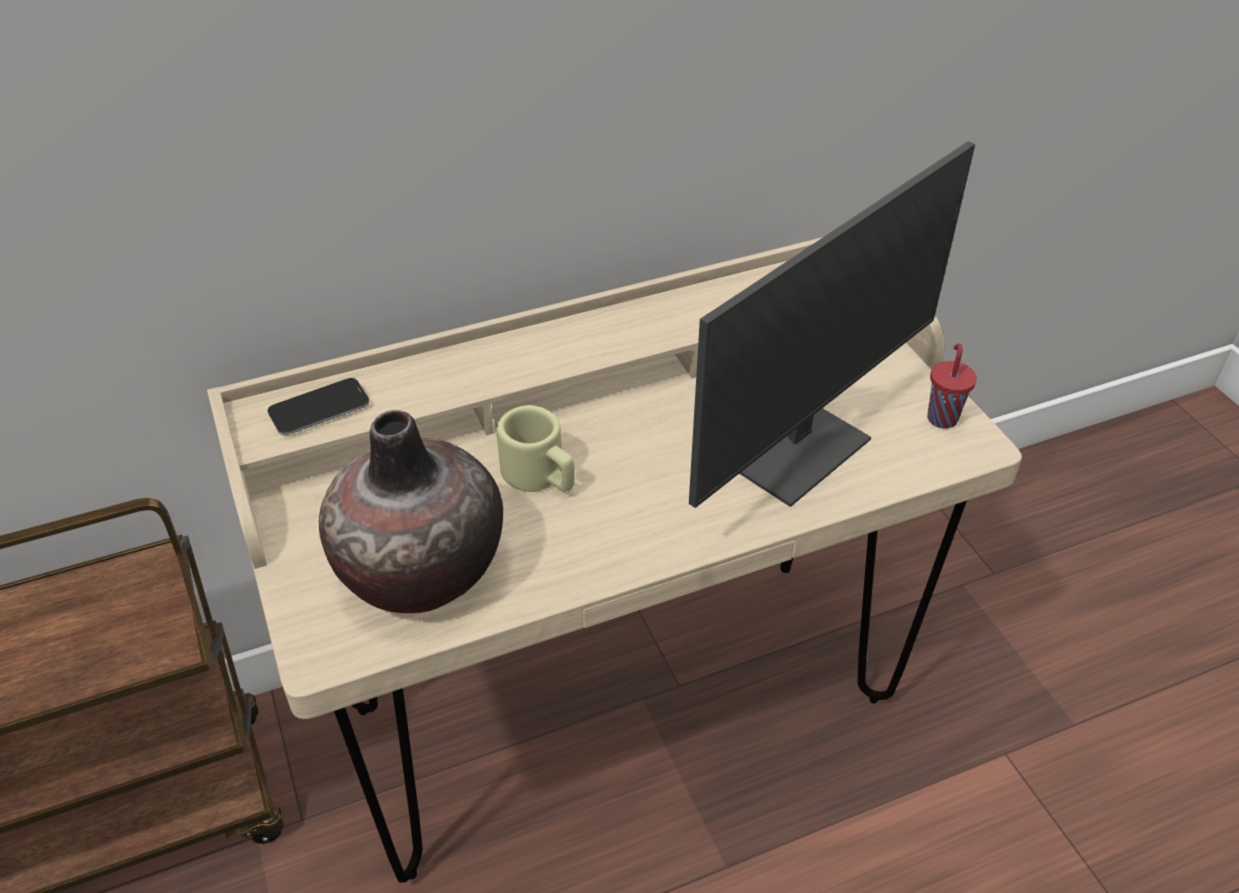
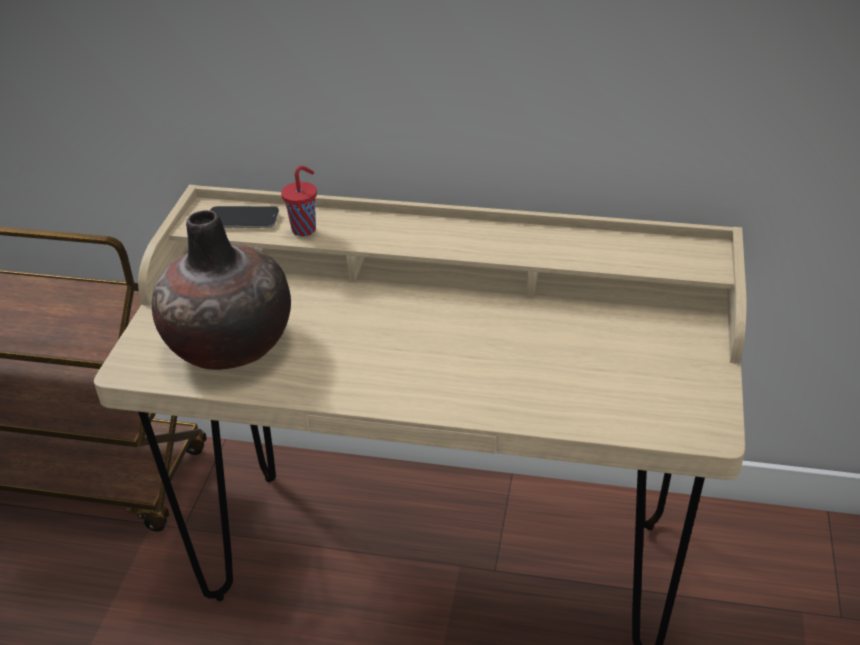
camera: 35 degrees right, 5 degrees down
(540, 477) = (357, 320): beige mug -> none
(794, 448) = (554, 373): monitor -> none
(942, 417) = (700, 399): red cup -> red cup (305, 229)

